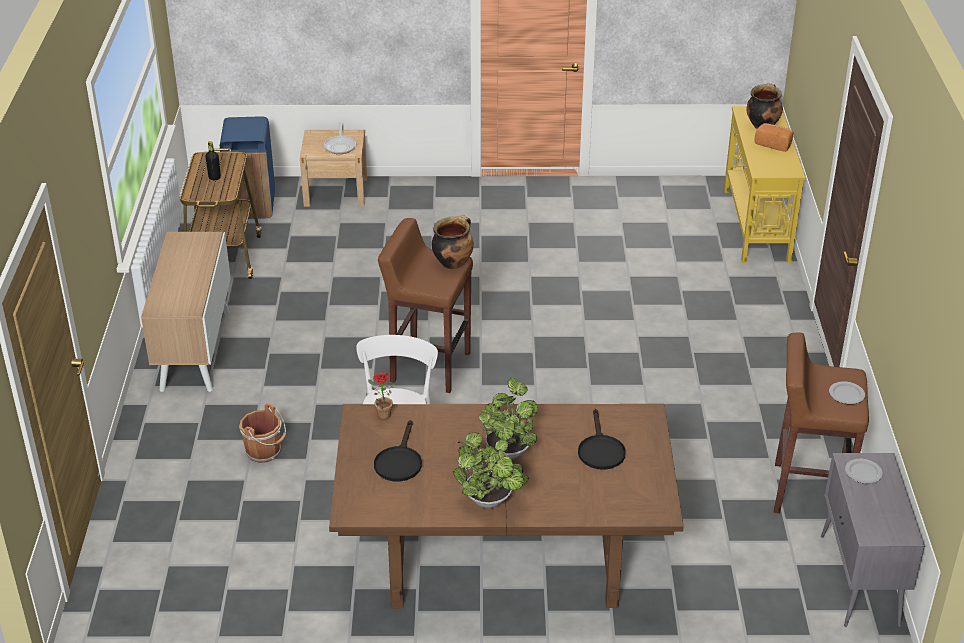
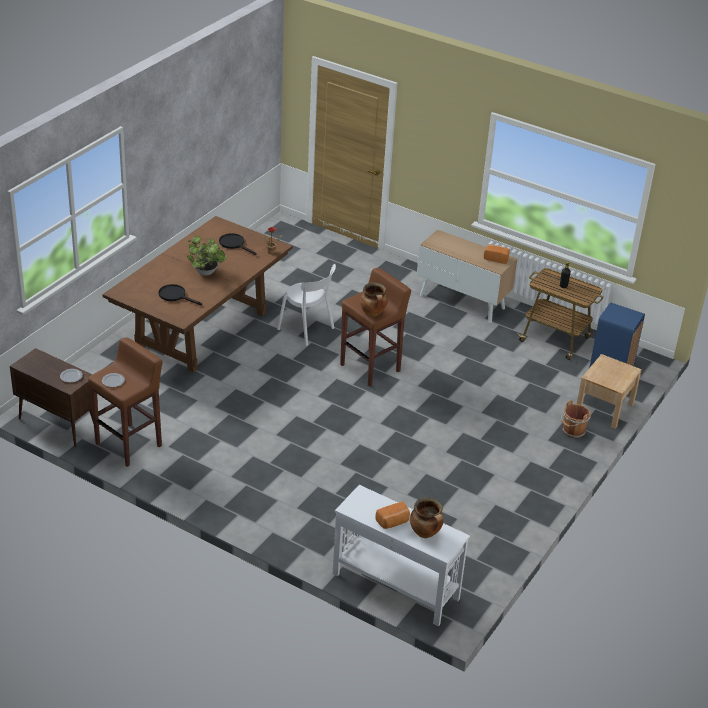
camera: 120 degrees right, 0 degrees up
(183, 245) = (496, 258): none -> bread
(265, 452) = (352, 294): brown bucket -> brown bucket (573, 431)
(340, 146) = (604, 374): frying pan -> none
(491, 502) = (180, 255): potted plant -> none
(755, 225) = (395, 586): yellow console table -> white console table
(859, 581) = (57, 424): grey cabinet -> brown cabinet

